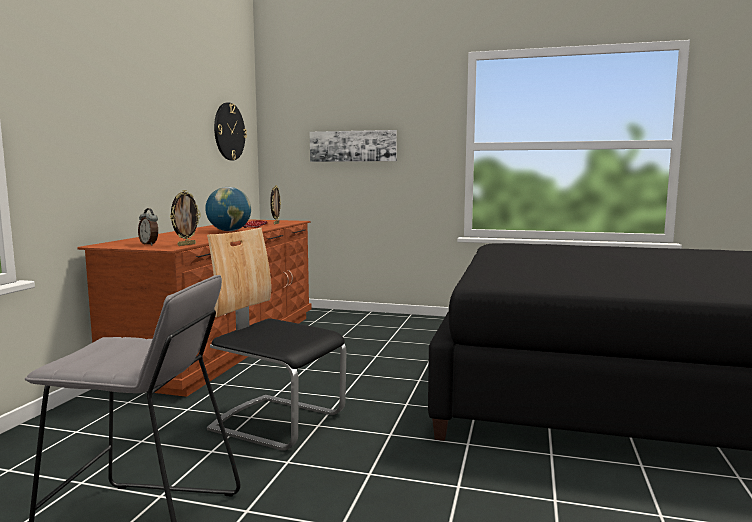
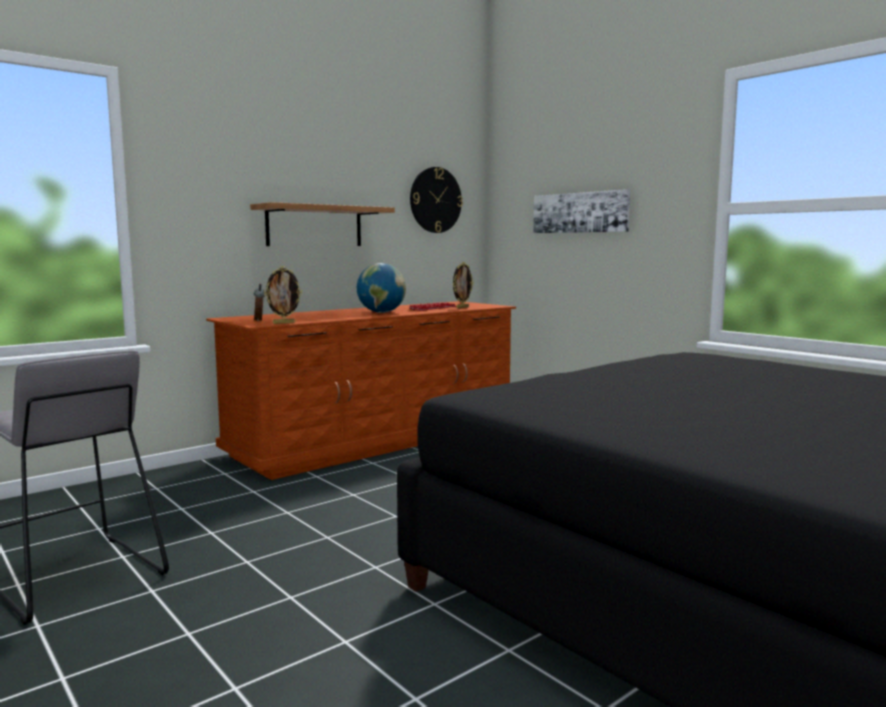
camera: 35 degrees right, 0 degrees up
(154, 152) = (314, 226): none -> shelf
(277, 421) = (300, 523): chair -> none

